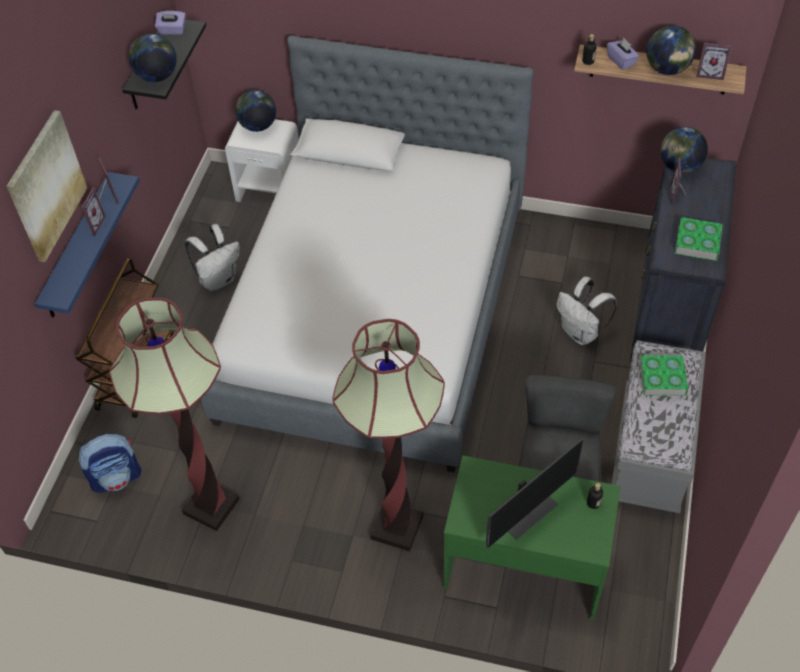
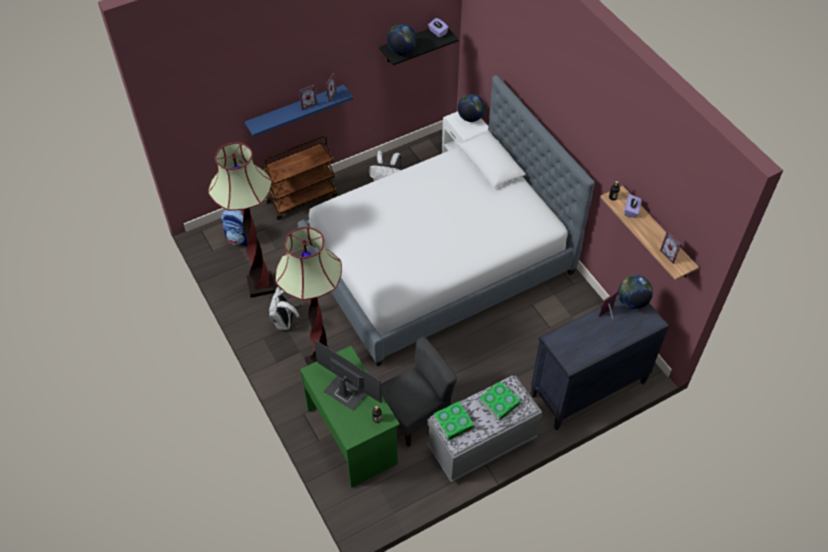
camera: 45 degrees right, 0 degrees up
(46, 186) = (284, 68): picture -> none
(524, 509) = (344, 392): monitor -> monitor turned 150 degrees counterclockwise
(581, 333) = (525, 359): white backpack -> white backpack (286, 322)
(667, 69) = (649, 234): globe -> none
(697, 242) = (583, 346): book -> book (453, 422)

